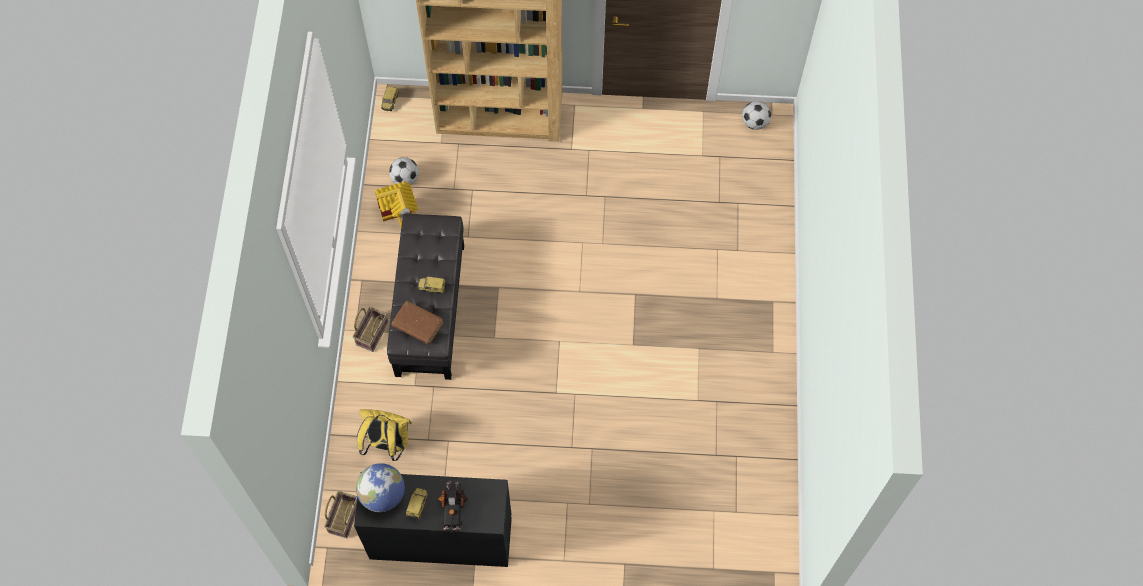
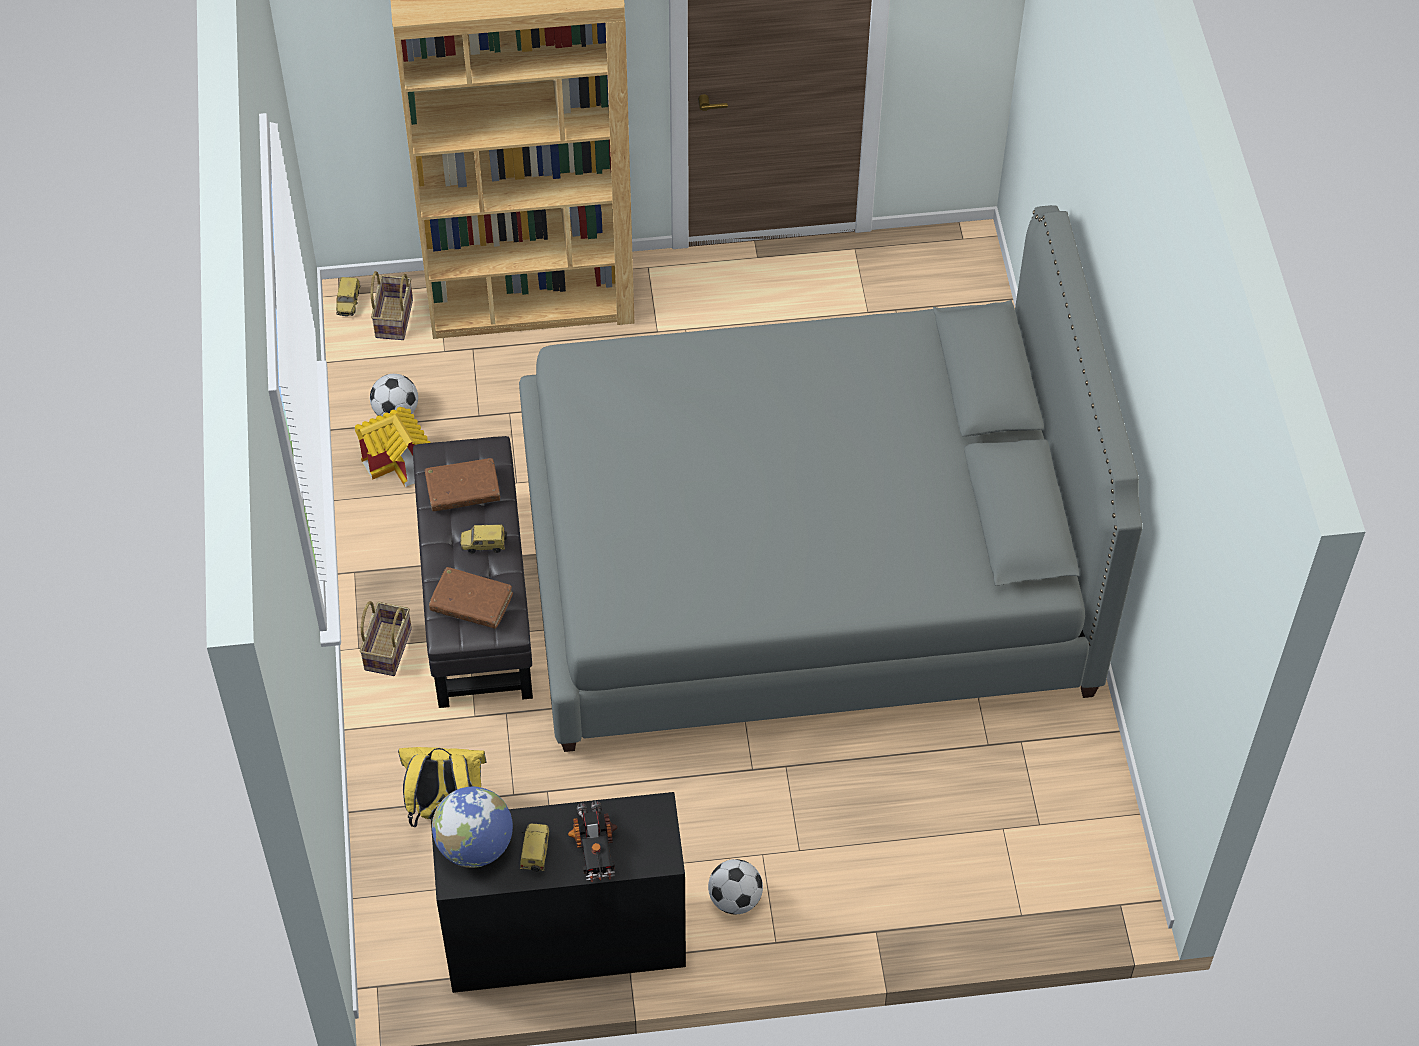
camera: 10 degrees left, 10 degrees down
(343, 517) = (396, 934): basket -> basket (393, 317)
(427, 249) = (463, 490): none -> brown book
(629, 319) = (804, 566): none -> grey bed
(754, 123) = (939, 254): football -> football (735, 899)

